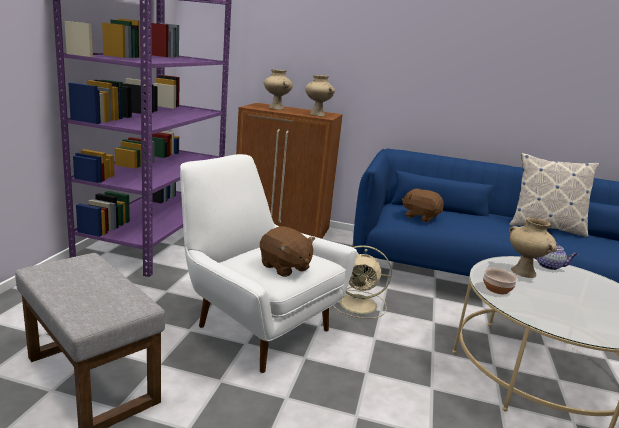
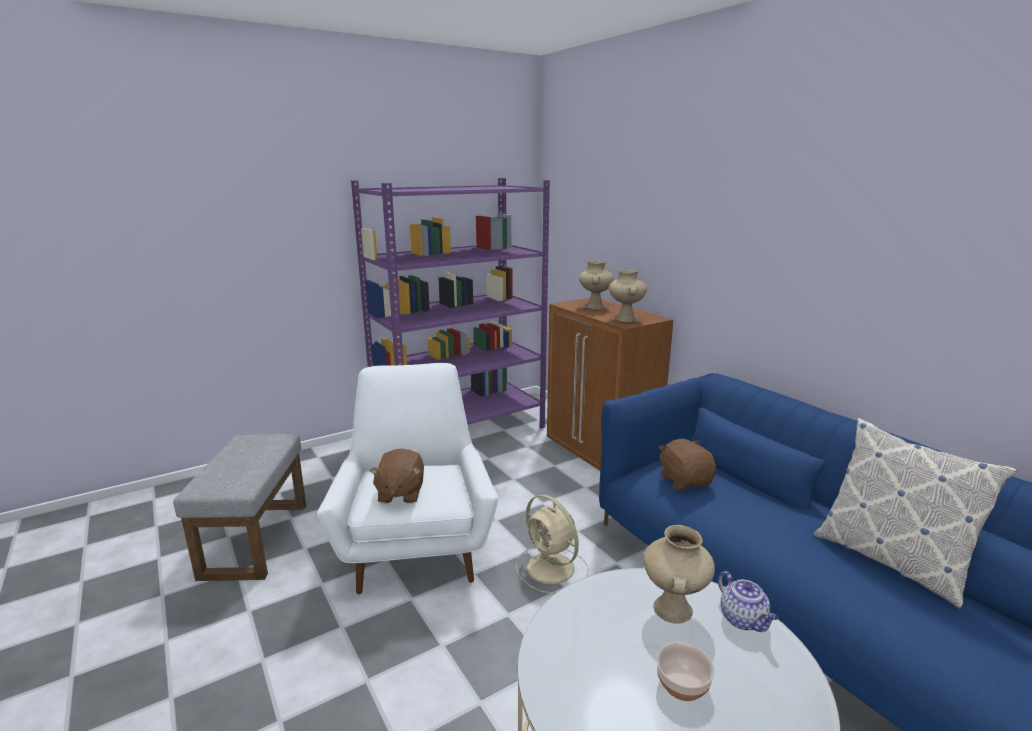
camera: 45 degrees right, 0 degrees up
(497, 289) = (576, 612): bowl -> bowl (682, 685)

